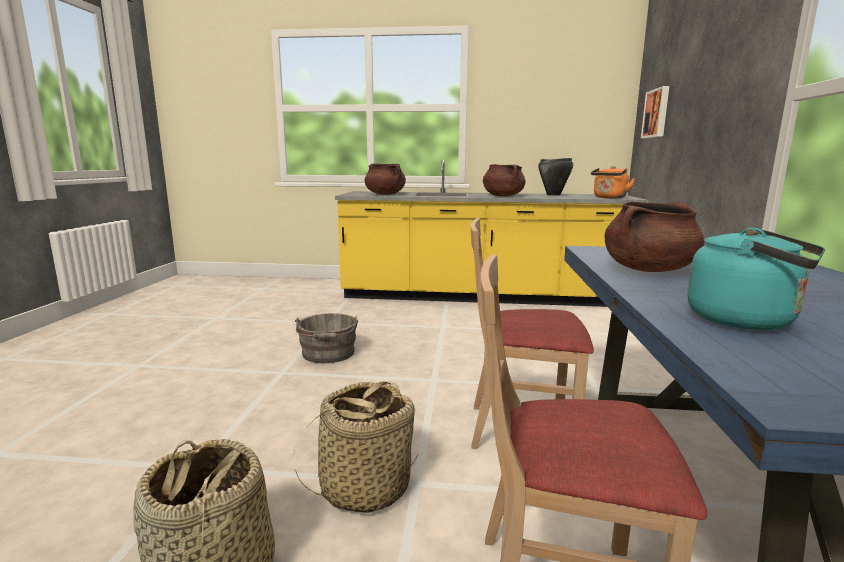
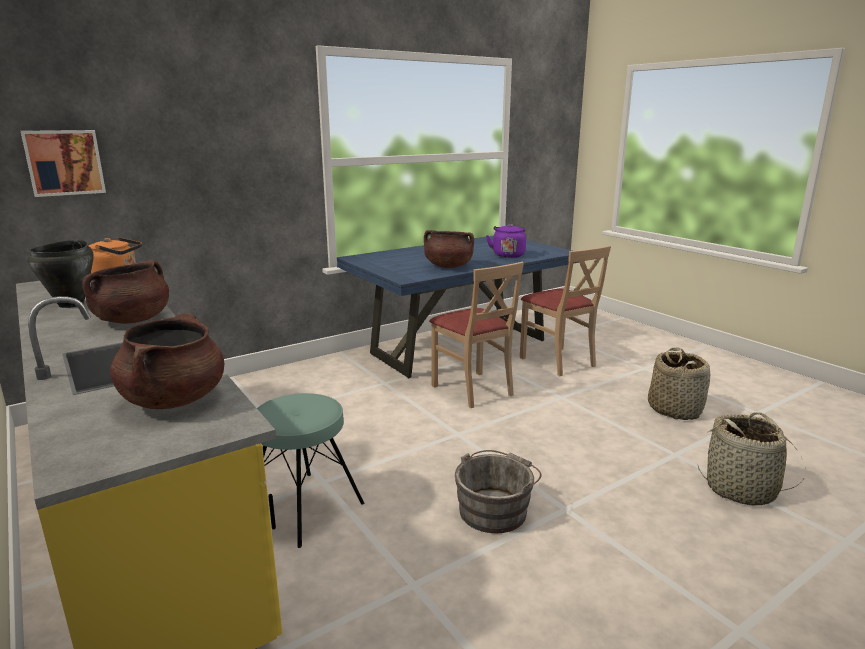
camera: 130 degrees left, 5 degrees up
(364, 487) = (587, 406): basket -> basket (741, 489)
(424, 318) = (304, 508): none -> turquoise stool
(747, 321) = (508, 255): turquoise kettle -> purple kettle

